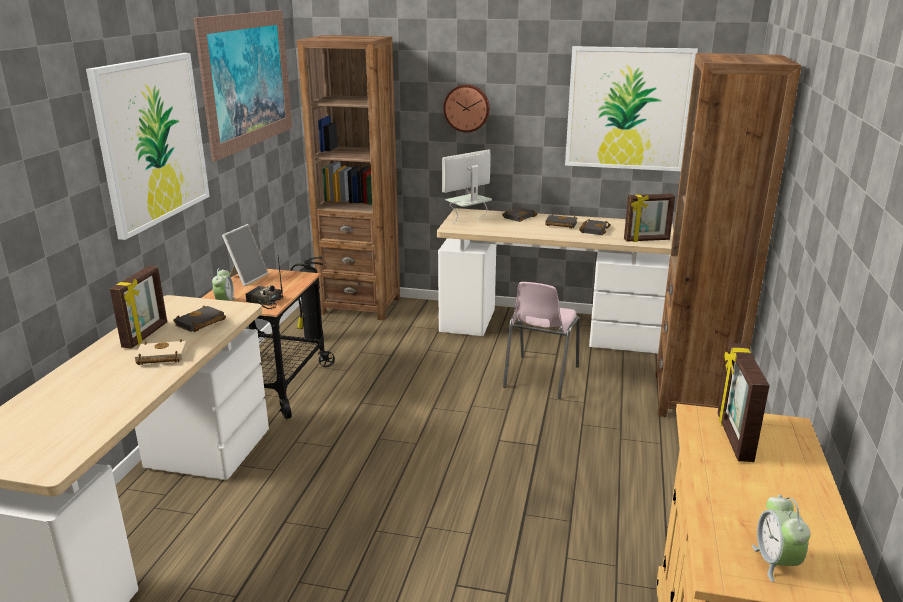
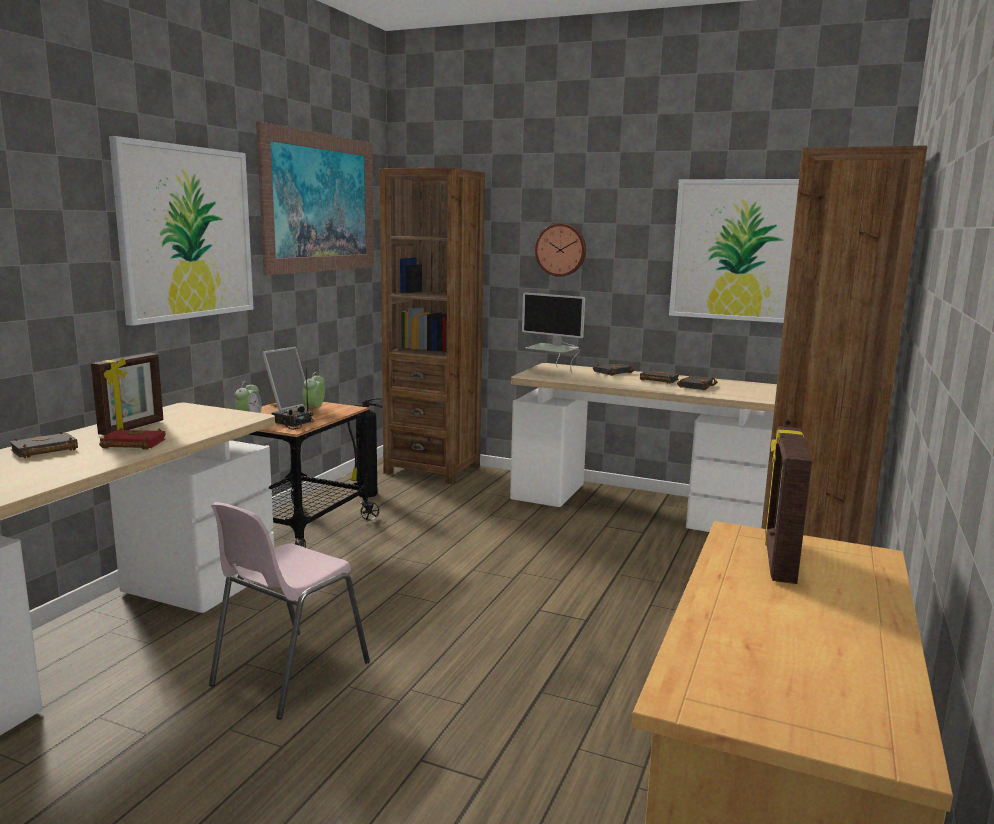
camera: 10 degrees right, 10 degrees down
(160, 357) = (131, 445): beige book -> red book
(200, 323) = (197, 424): black book -> black book (43, 451)
(468, 220) = (552, 371): monitor -> monitor turned 120 degrees counterclockwise
(539, 377) = (614, 552): pink chair -> pink chair (288, 673)
(647, 240) = (757, 397): picture frame -> none
(775, 562) = (779, 695): alarm clock -> alarm clock (314, 410)

